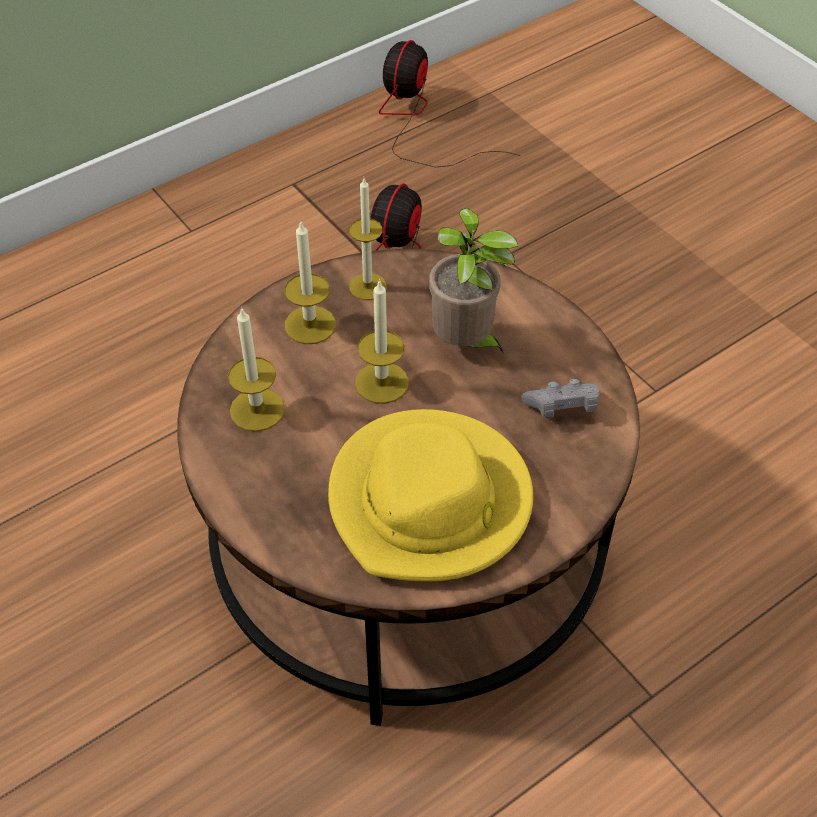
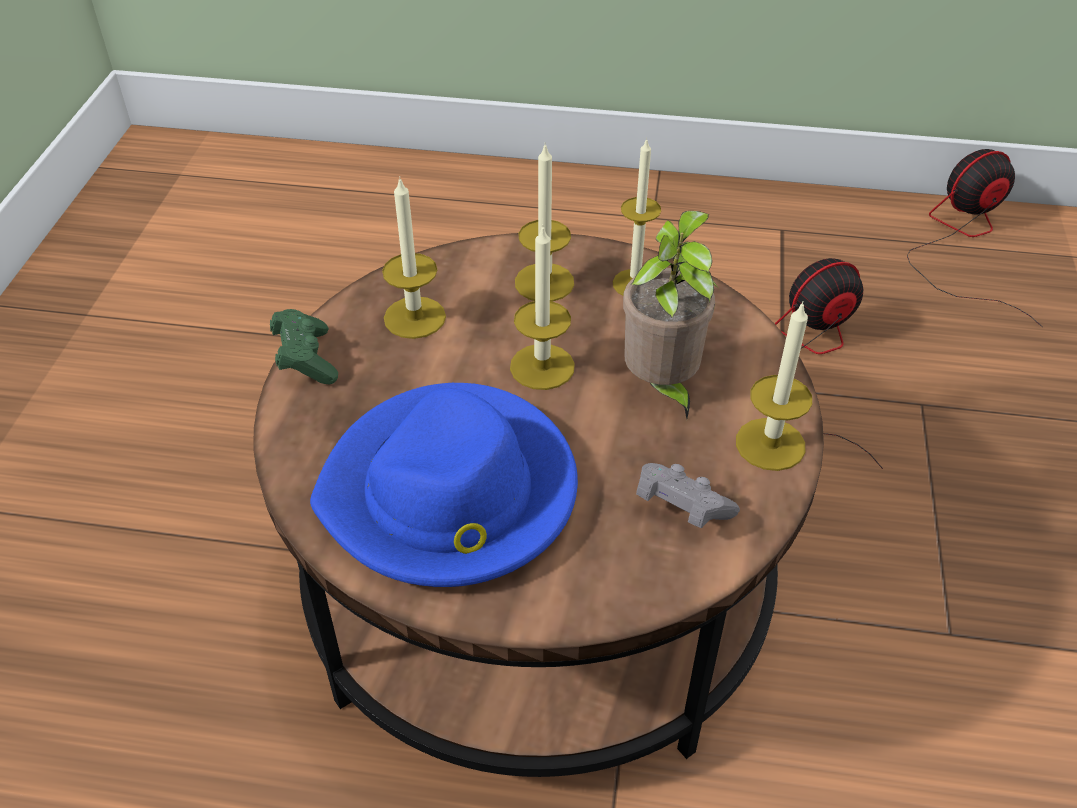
camera: 45 degrees right, 5 degrees down
(223, 492) = (306, 360): none -> green game controller
(430, 502) = (450, 493): yellow hat -> blue hat
(563, 335) = (770, 444): none -> candle

